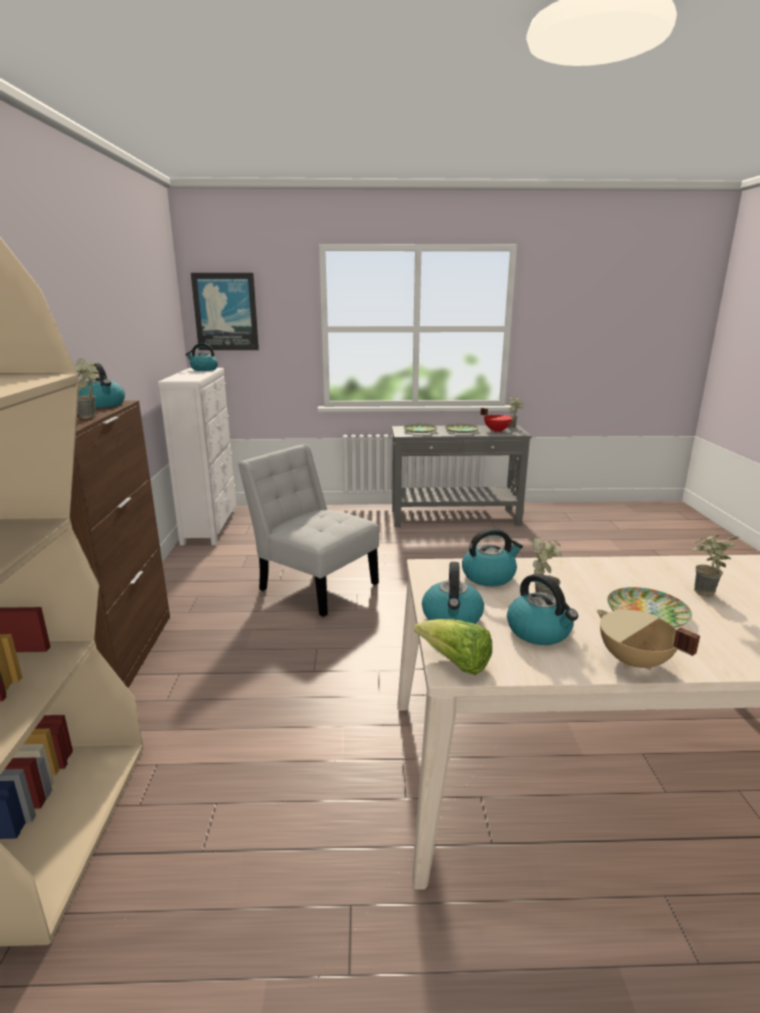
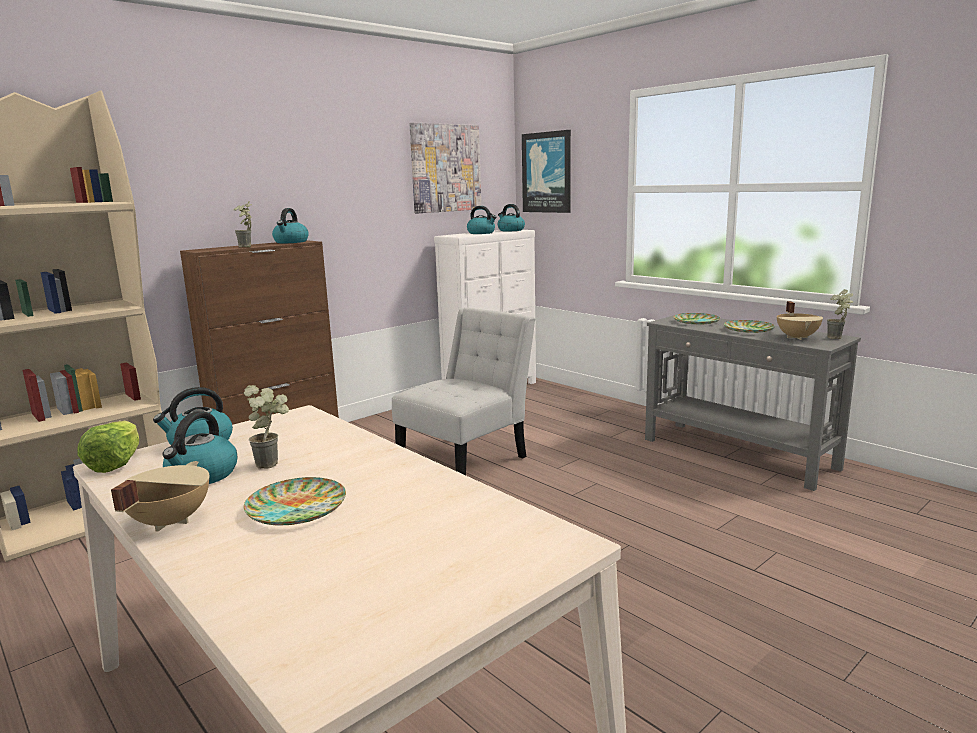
camera: 50 degrees right, 5 degrees down
(151, 308) = (445, 168): none -> picture
(314, 584) = (467, 458): white chair -> white chair turned 45 degrees clockwise
(489, 576) = (308, 434): kettle -> kettle (481, 233)
(497, 431) = (798, 337): red cooking pot -> beige cooking pot
(701, 594) = (388, 525): potted plant -> none

